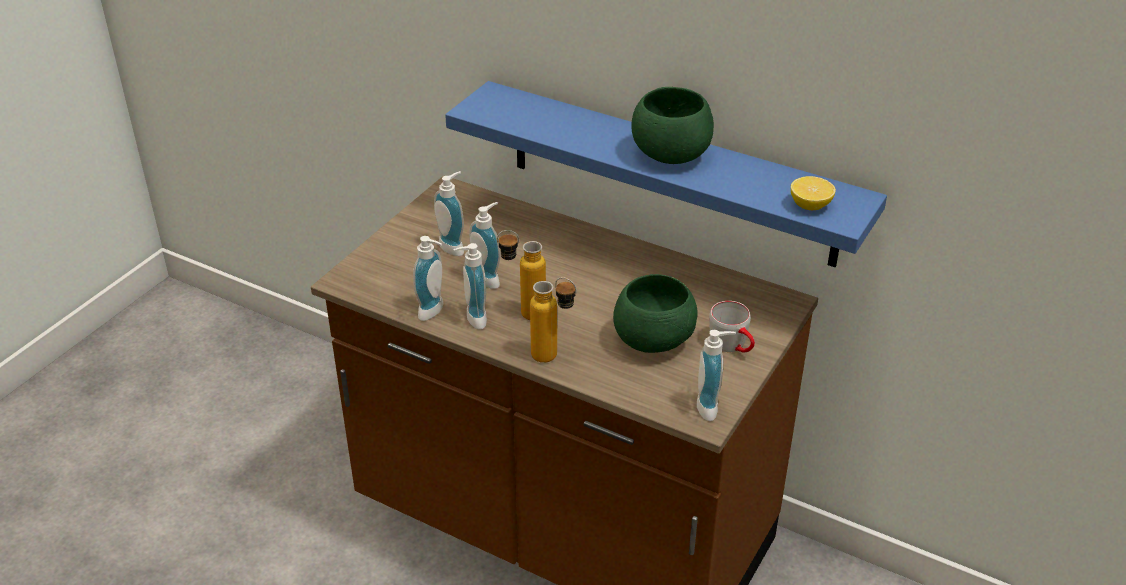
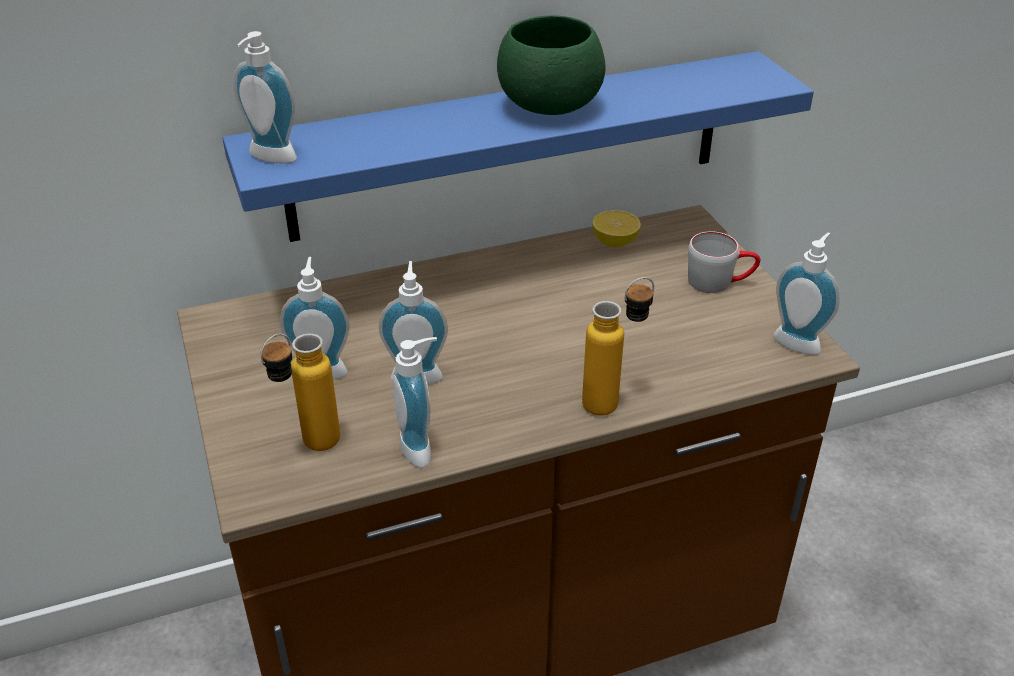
camera: 50 degrees left, 0 degrees up
(472, 319) = (473, 425): soap dispenser -> soap dispenser (269, 159)
(523, 313) = (510, 383): bottle -> bottle (309, 448)
(654, 342) = (661, 323): green bowl -> none
(810, 205) = (733, 86): lemon -> lemon (615, 242)

